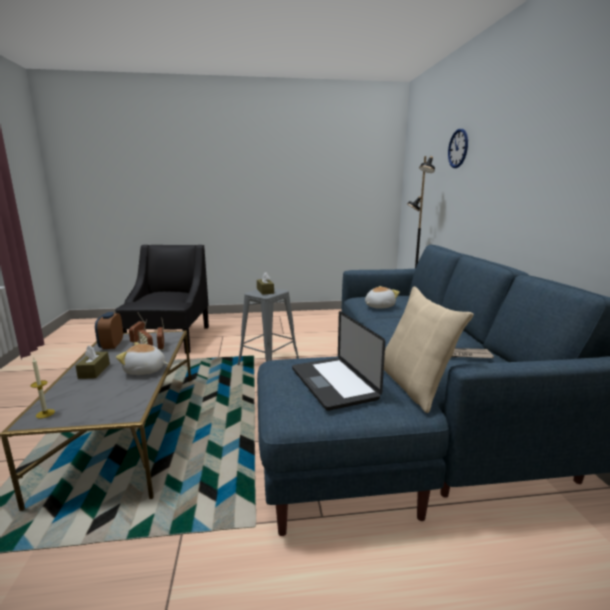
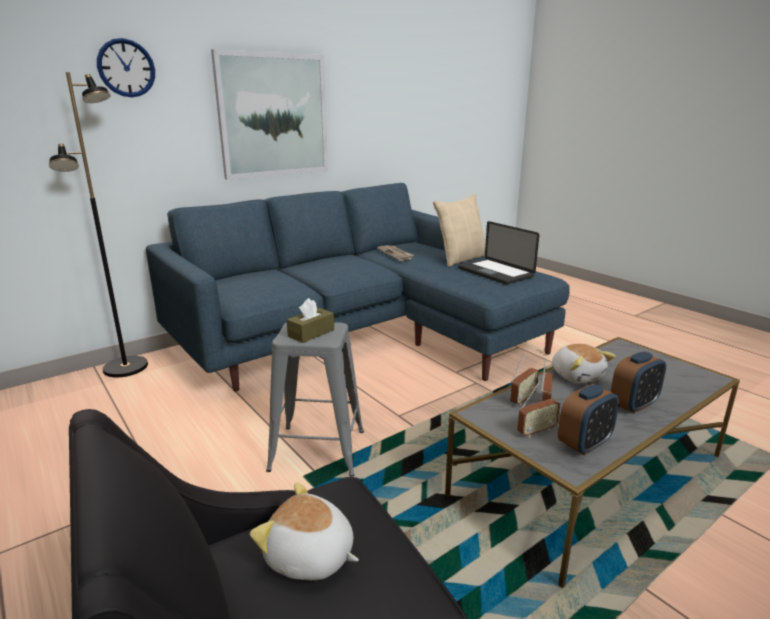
camera: 120 degrees left, 5 degrees up
(45, 413) = (698, 378): candle -> none
(94, 371) = (633, 404): brown tissue box -> alarm clock
(333, 383) = (495, 272): laptop -> laptop turned 105 degrees clockwise
(379, 306) = (280, 286): plush toy -> plush toy (309, 557)
(523, 180) = (273, 116): none -> picture

